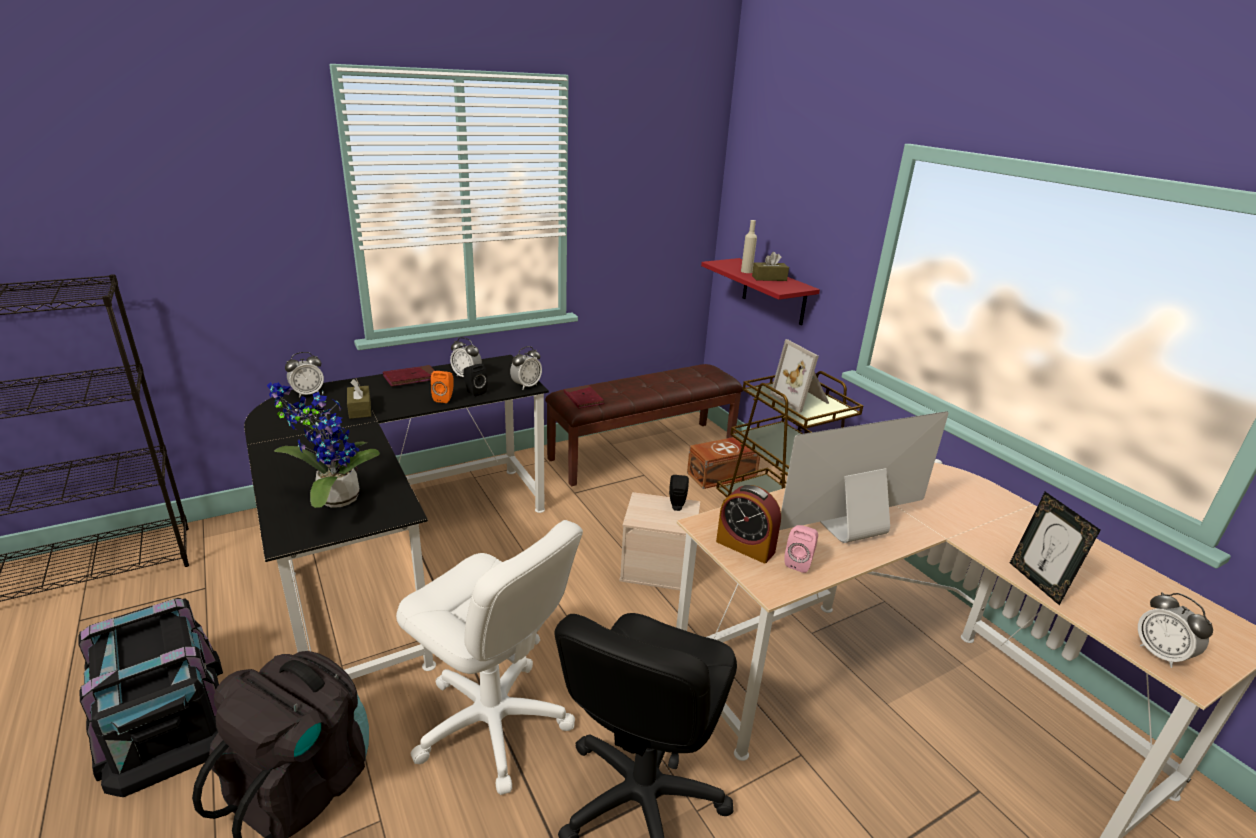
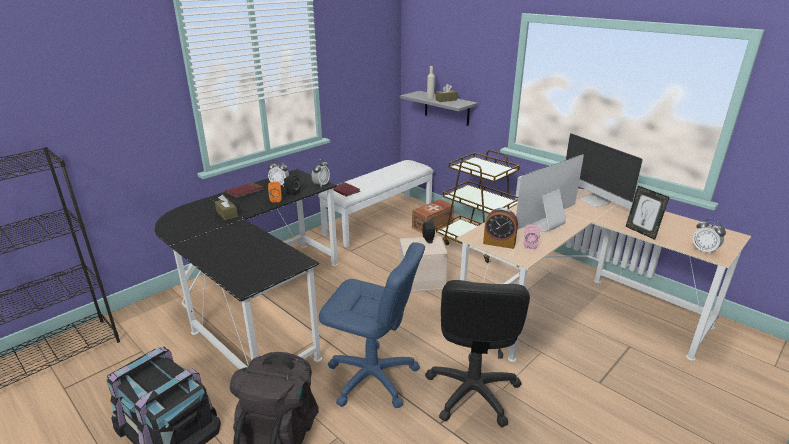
camera: 15 degrees left, 0 degrees up
(308, 393) = (183, 211): alarm clock -> none
(333, 499) = (254, 263): potted plant -> none
(492, 723) = (372, 377): white office chair -> blue office chair
(643, 451) = (379, 220): brown bench -> white bench
(774, 291) = (446, 108): red shelf -> grey shelf
(802, 399) = (484, 167): picture frame -> none
(973, 497) = (594, 201): none -> monitor

